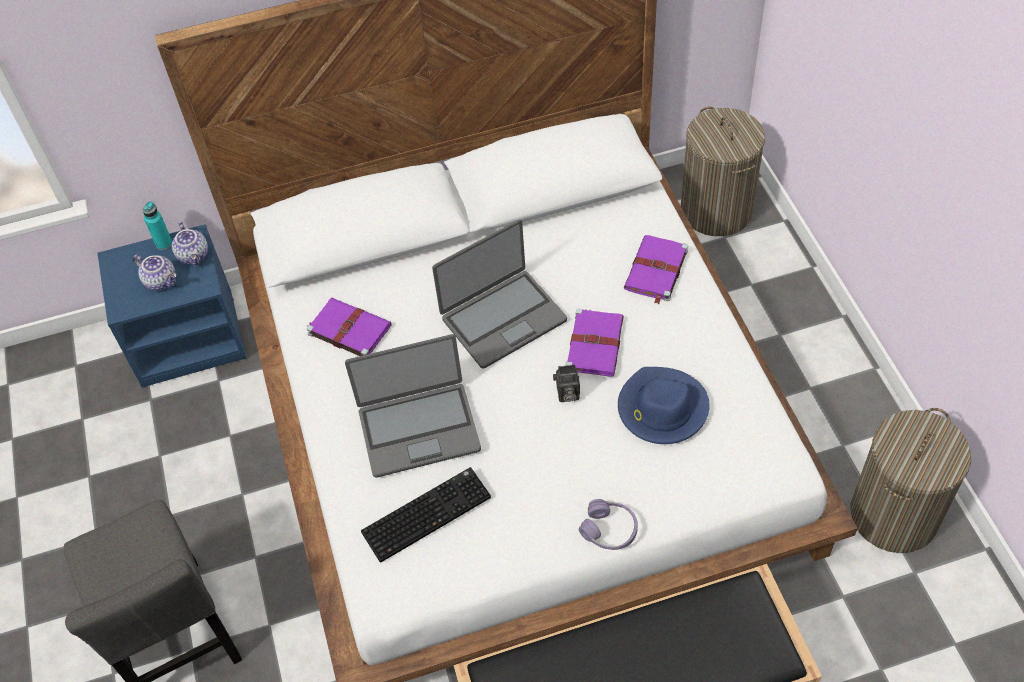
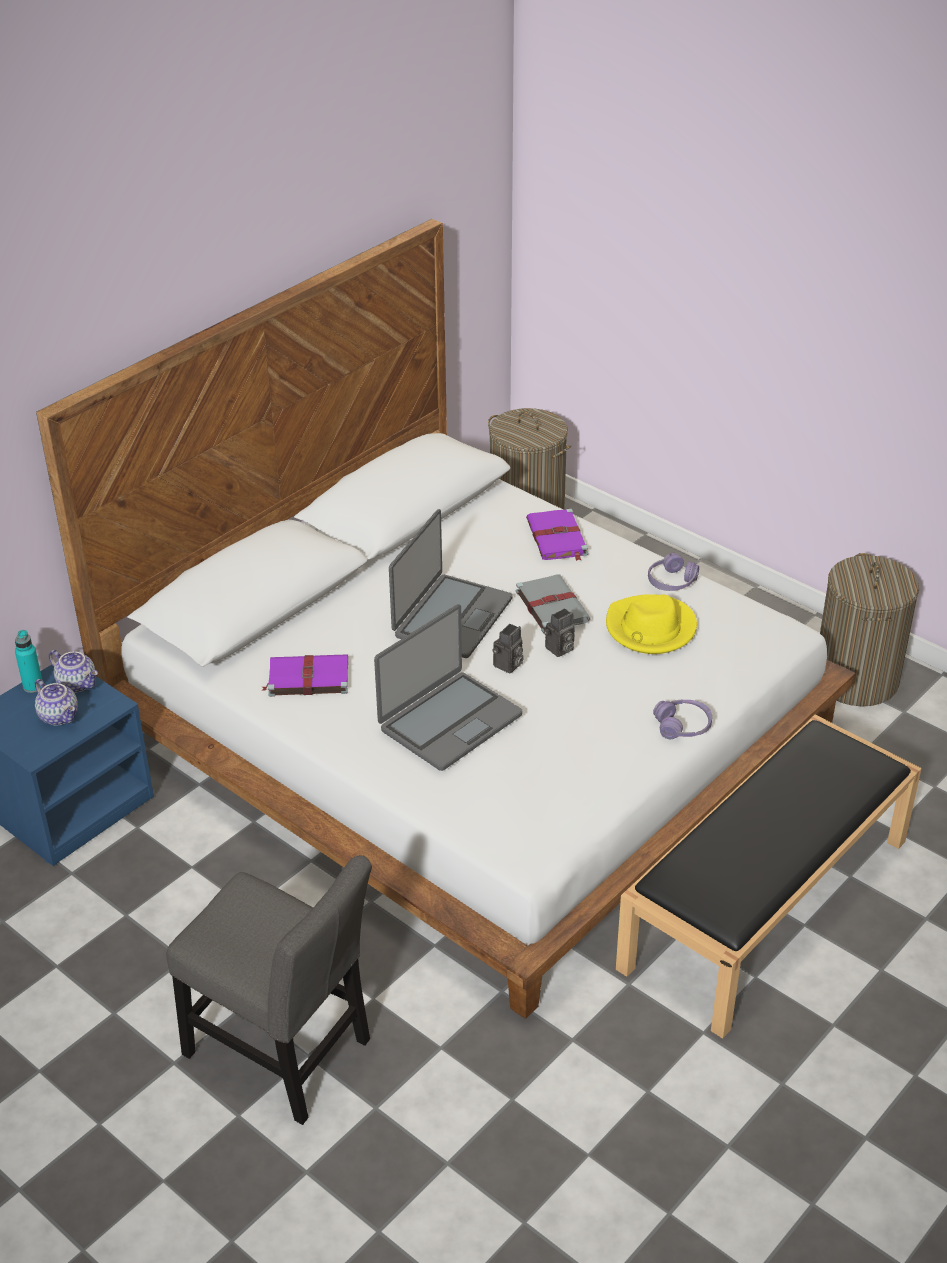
camera: 35 degrees left, 15 degrees down
(161, 281) = (60, 716): teapot -> teapot turned 45 degrees clockwise
(426, 513) = (514, 776): keyboard -> none
(510, 392) = (508, 666): none -> camera
(594, 343) = (551, 605): purple book -> grey book
(662, 408) = (650, 629): blue hat -> yellow hat
(722, 364) = (671, 581): none -> purple headphones

